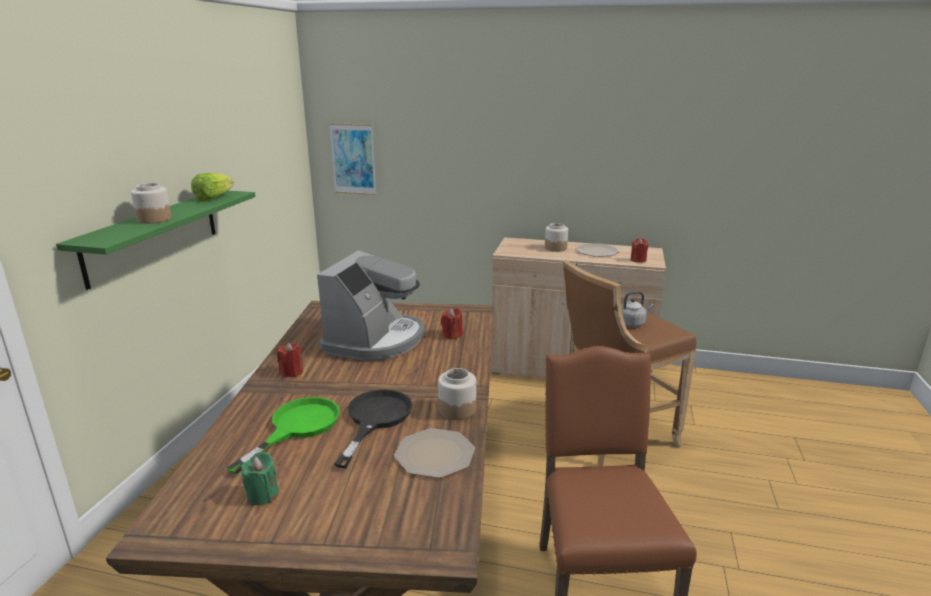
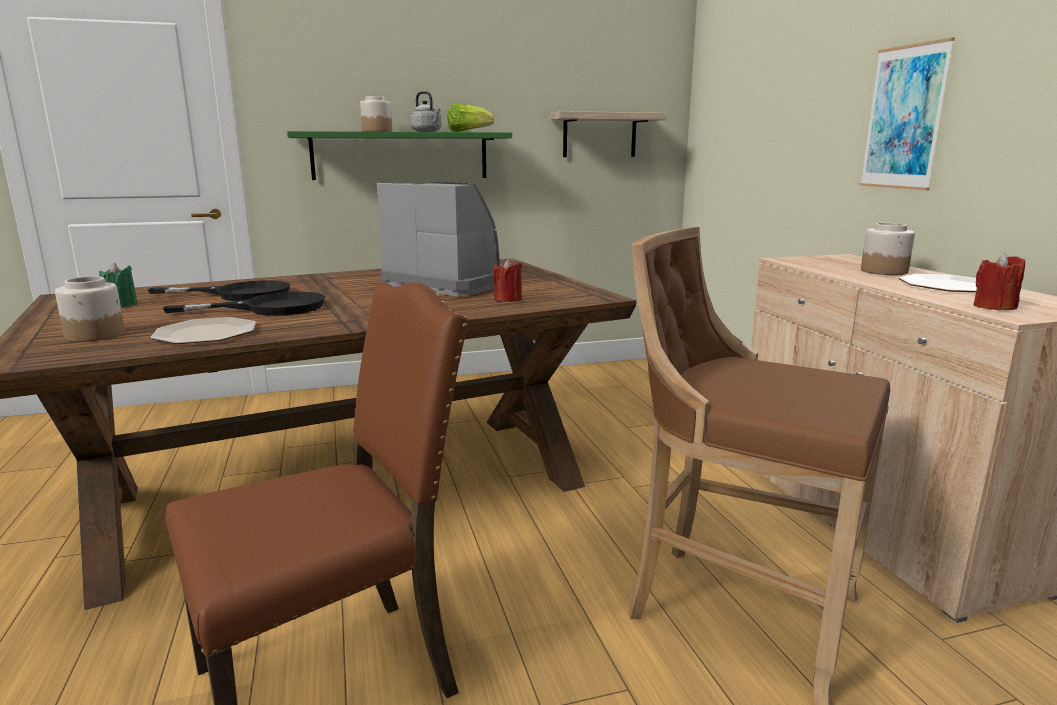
camera: 60 degrees right, 5 degrees down
(270, 173) = (599, 135): none -> shelf
(292, 372) = (346, 277): red candle -> none
(297, 427) = (240, 294): green frying pan -> black frying pan
(353, 159) = (718, 131): picture -> picture (904, 118)
(375, 340) = (449, 283): coffee machine -> coffee machine turned 135 degrees counterclockwise
(457, 409) = (313, 326): jar -> jar (96, 335)
(632, 323) = (791, 386): grey kettle -> grey kettle (427, 131)

